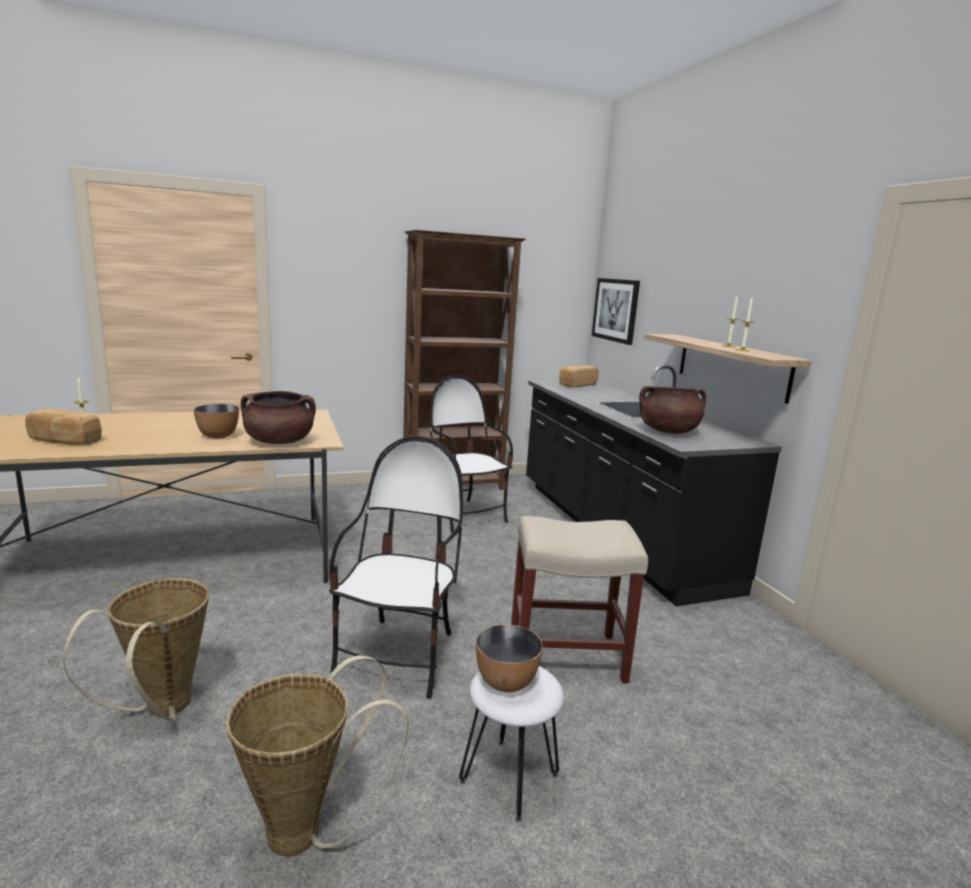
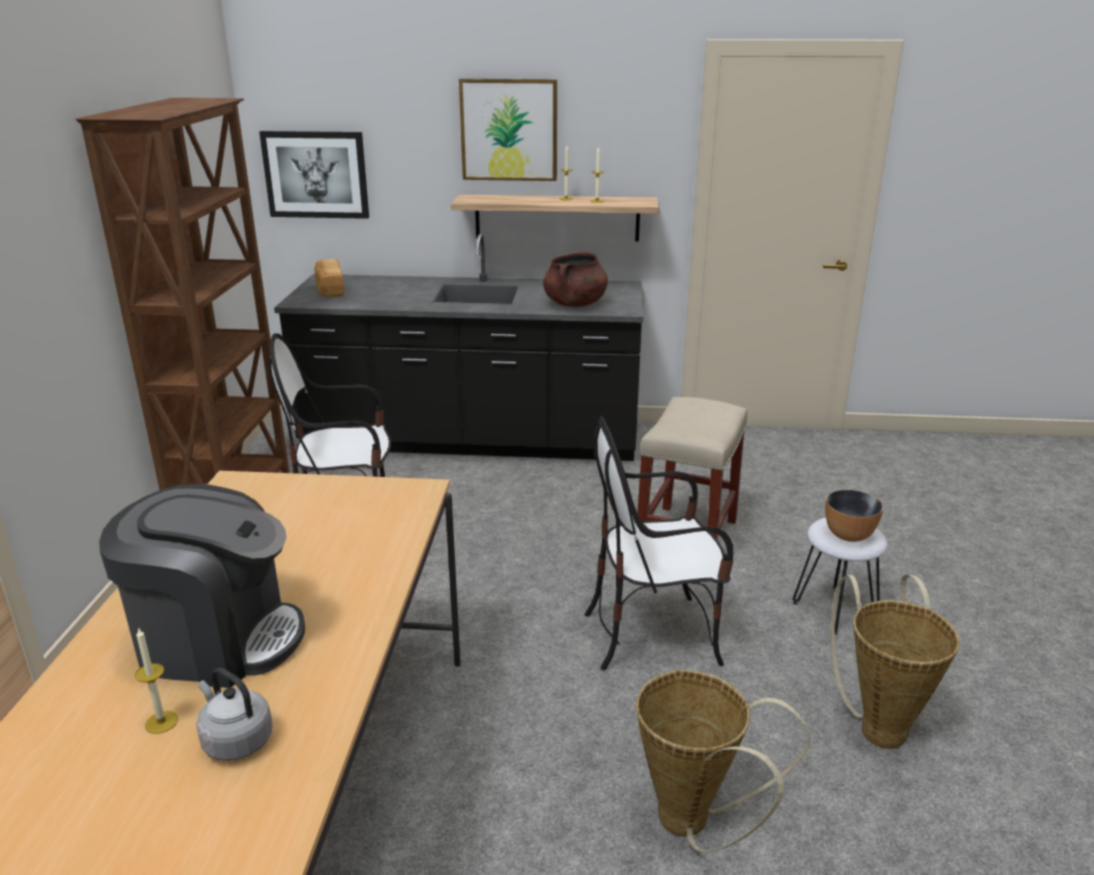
camera: 65 degrees left, 10 degrees up
(64, 441) = (235, 740): bread -> grey kettle
(151, 429) = (217, 640): none -> coffee machine
(218, 436) = (325, 571): bowl -> none
(279, 442) = (395, 522): brown cooking pot -> none
(398, 657) = (653, 634): chair -> chair turned 45 degrees counterclockwise
(715, 283) = (509, 130): none -> picture

